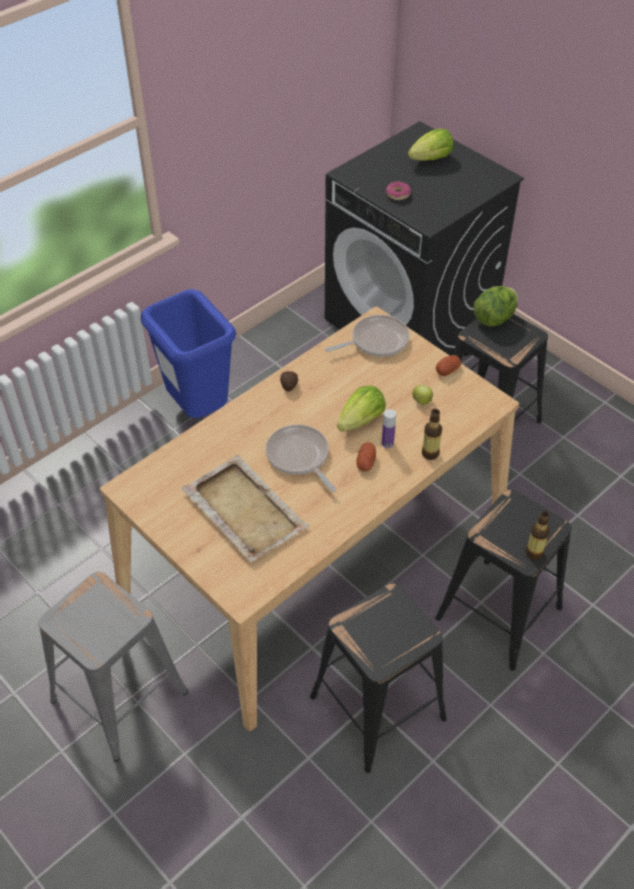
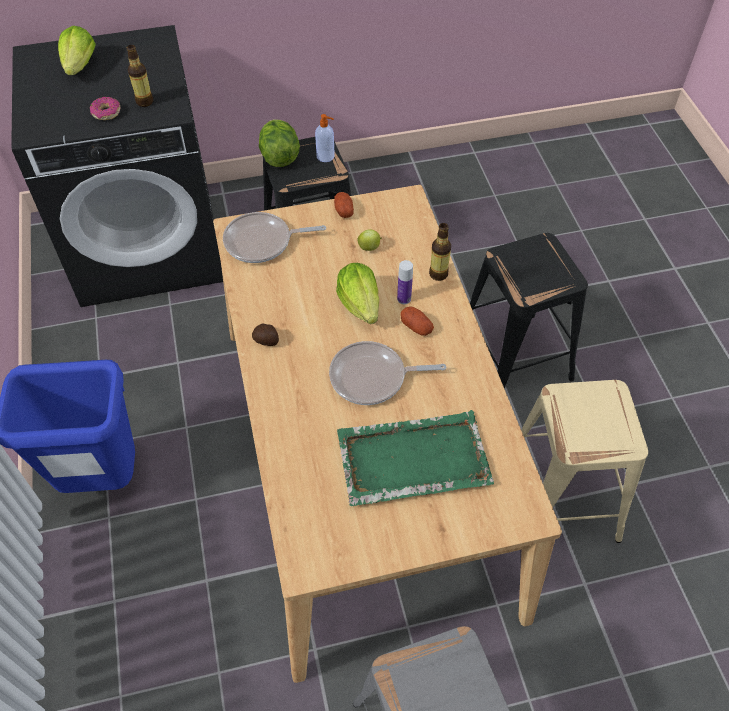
camera: 60 degrees left, 5 degrees up
(244, 509) = (412, 460): beige tray -> green tray
(376, 341) = (262, 242): frying pan -> frying pan turned 105 degrees counterclockwise
(378, 708) = (561, 499): black stool -> beige stool
(521, 344) = (326, 156): none -> soap dispenser
(534, 553) = (565, 271): bottle -> bottle (144, 102)

